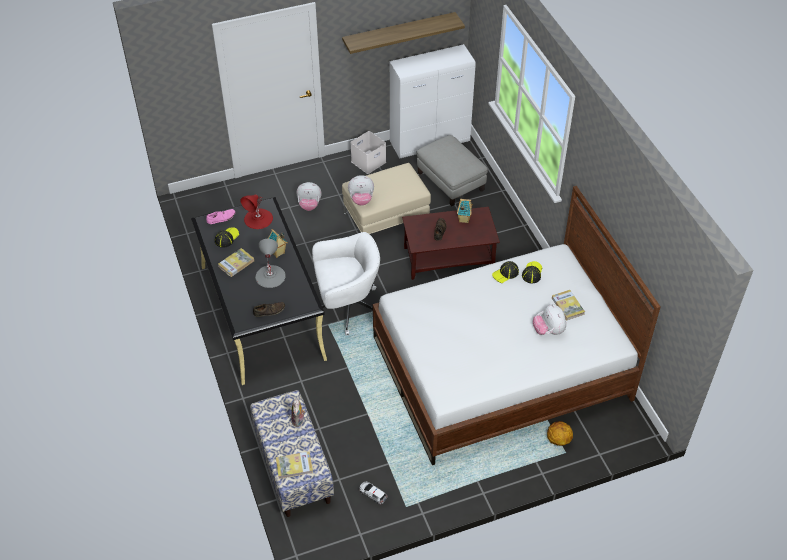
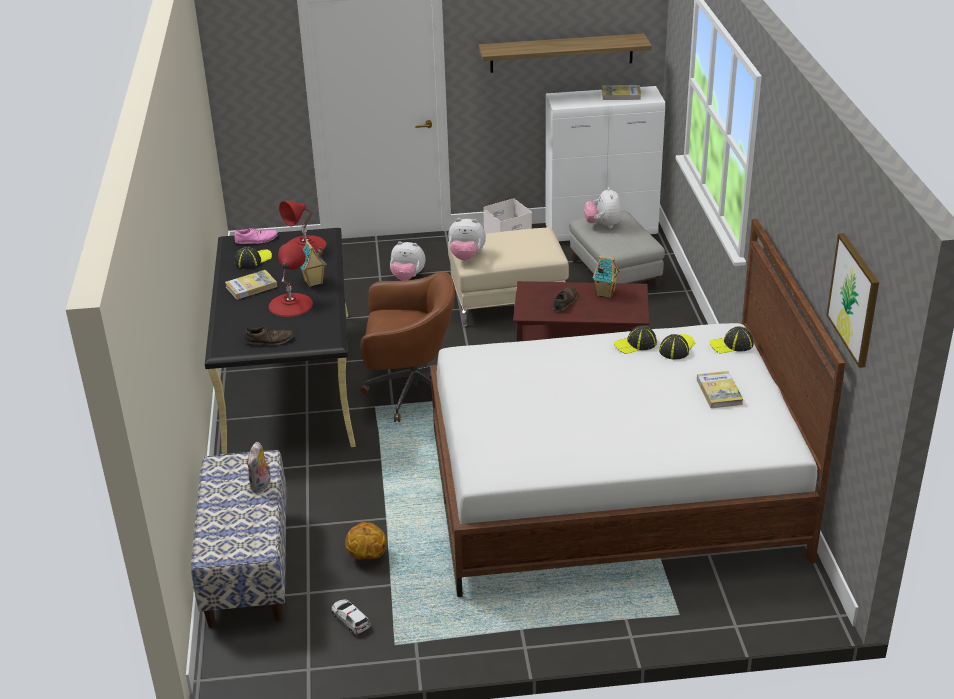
camera: 15 degrees right, 15 degrees down
(270, 276) = (290, 304): grey table lamp -> red table lamp
(294, 466) = (227, 538): book -> book (621, 95)
(347, 308) = (411, 392): white office chair -> brown office chair
(548, 331) = (677, 417): plush toy -> plush toy (603, 225)
(558, 440) = (672, 596): basketball -> basketball (366, 556)
(565, 265) = (731, 345): none -> cap
(666, 272) = (854, 299): none -> picture

